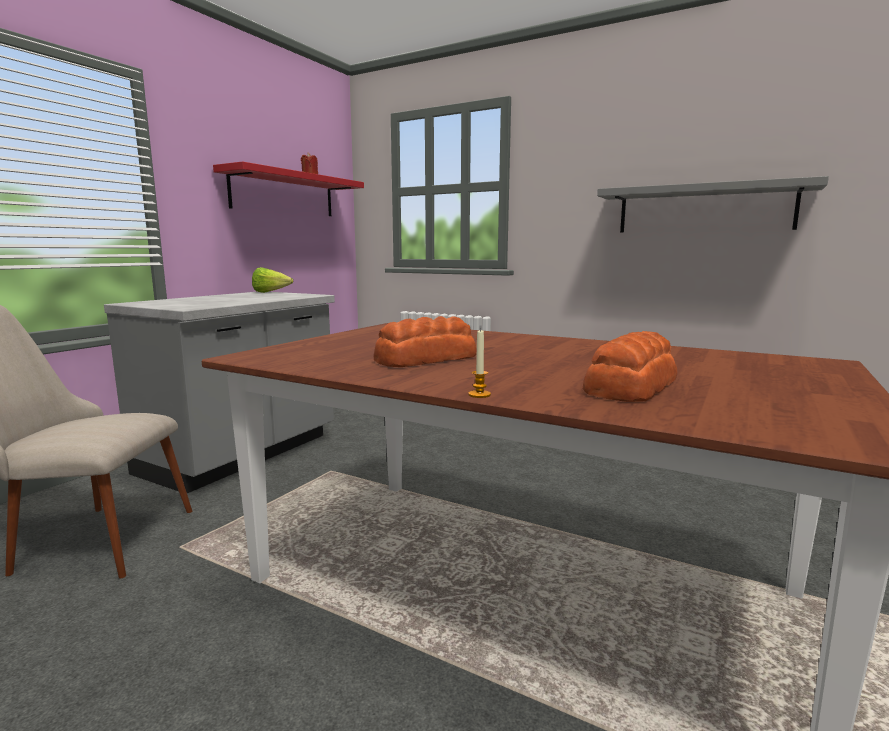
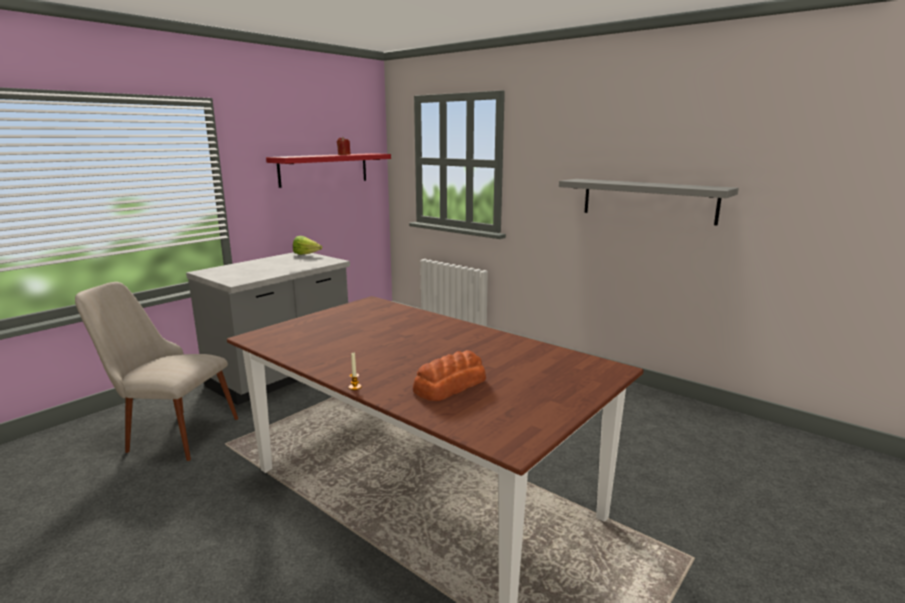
camera: 10 degrees right, 5 degrees up
(424, 359) = (356, 347): bread -> none

